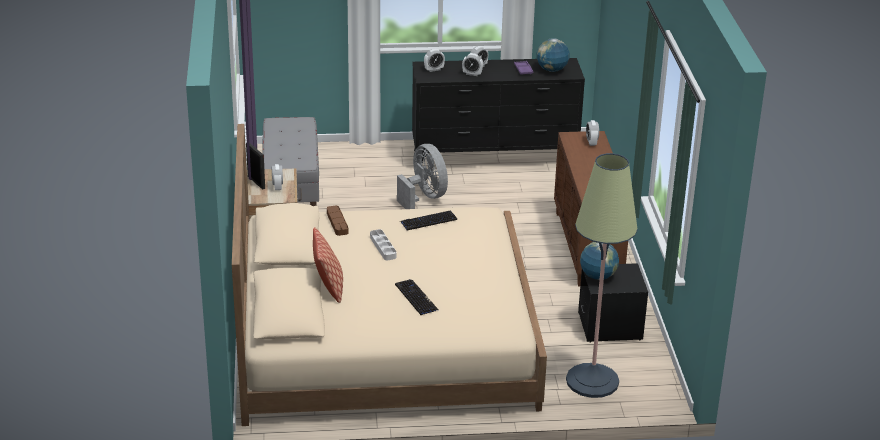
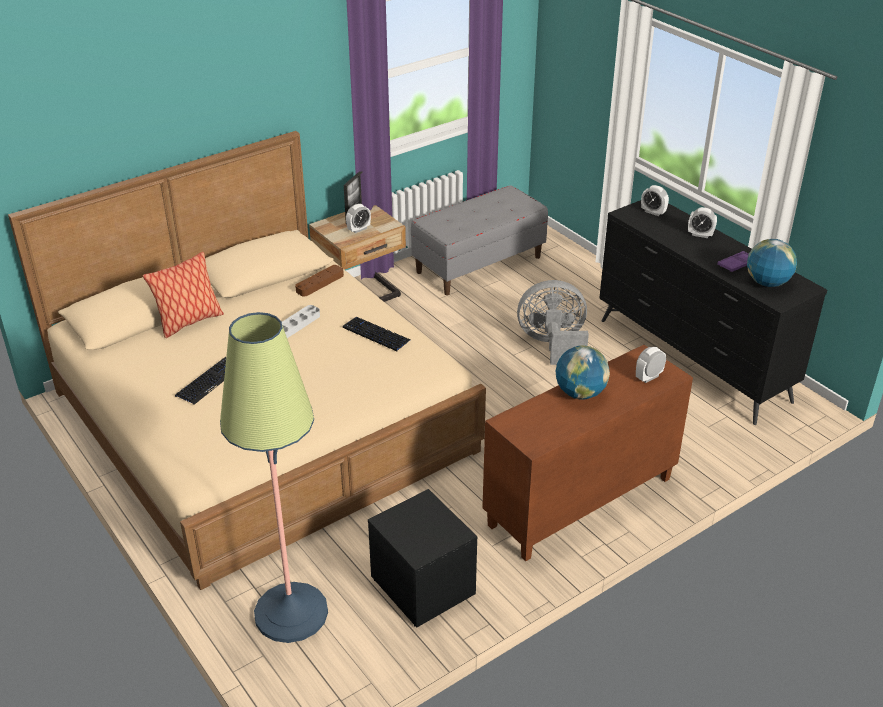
camera: 60 degrees right, 5 degrees up
(424, 197) = (553, 345): grey fan -> grey fan turned 120 degrees counterclockwise
(472, 74) = (677, 237): alarm clock -> none
(598, 276) = (413, 511): globe -> globe (580, 393)

